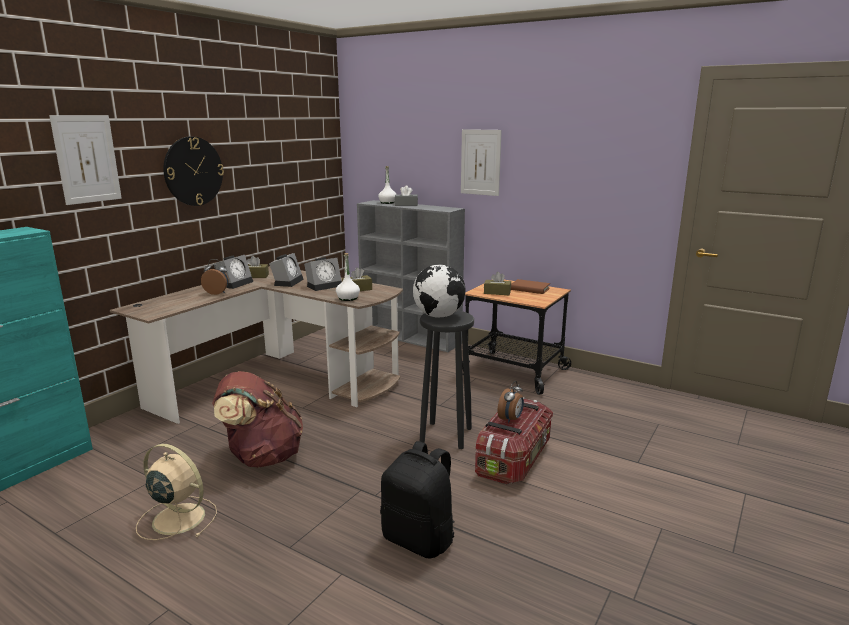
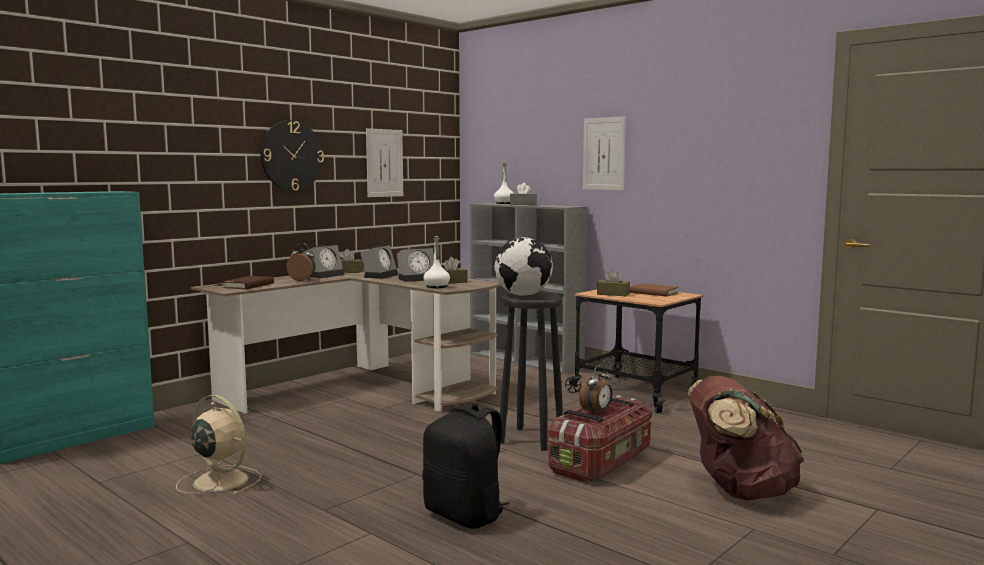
camera: 10 degrees right, 10 degrees down
(87, 159) = (185, 133): picture -> picture (384, 163)
(168, 305) = (249, 285): none -> brown book
(262, 457) = (322, 443): brown backpack -> brown backpack (739, 491)

